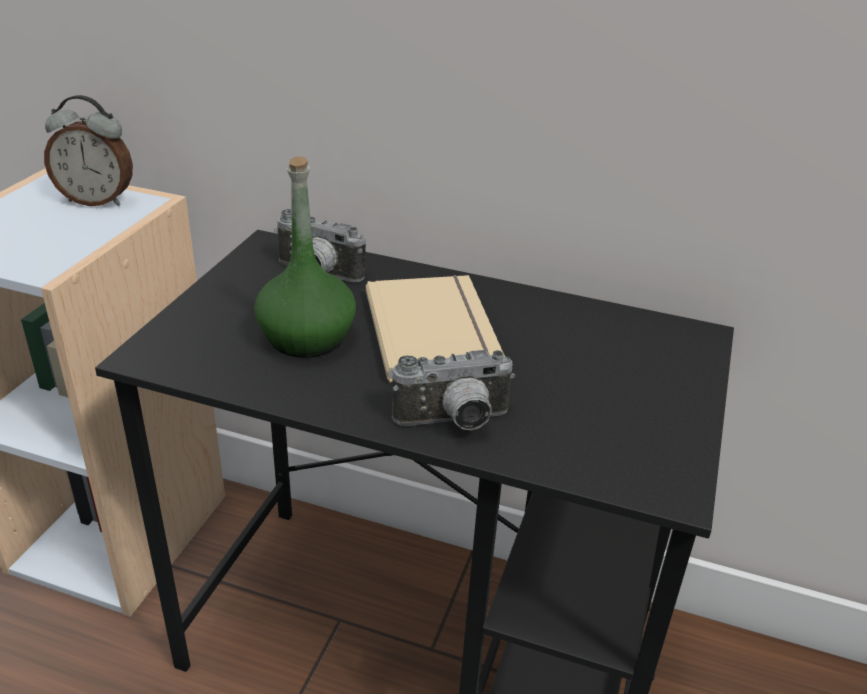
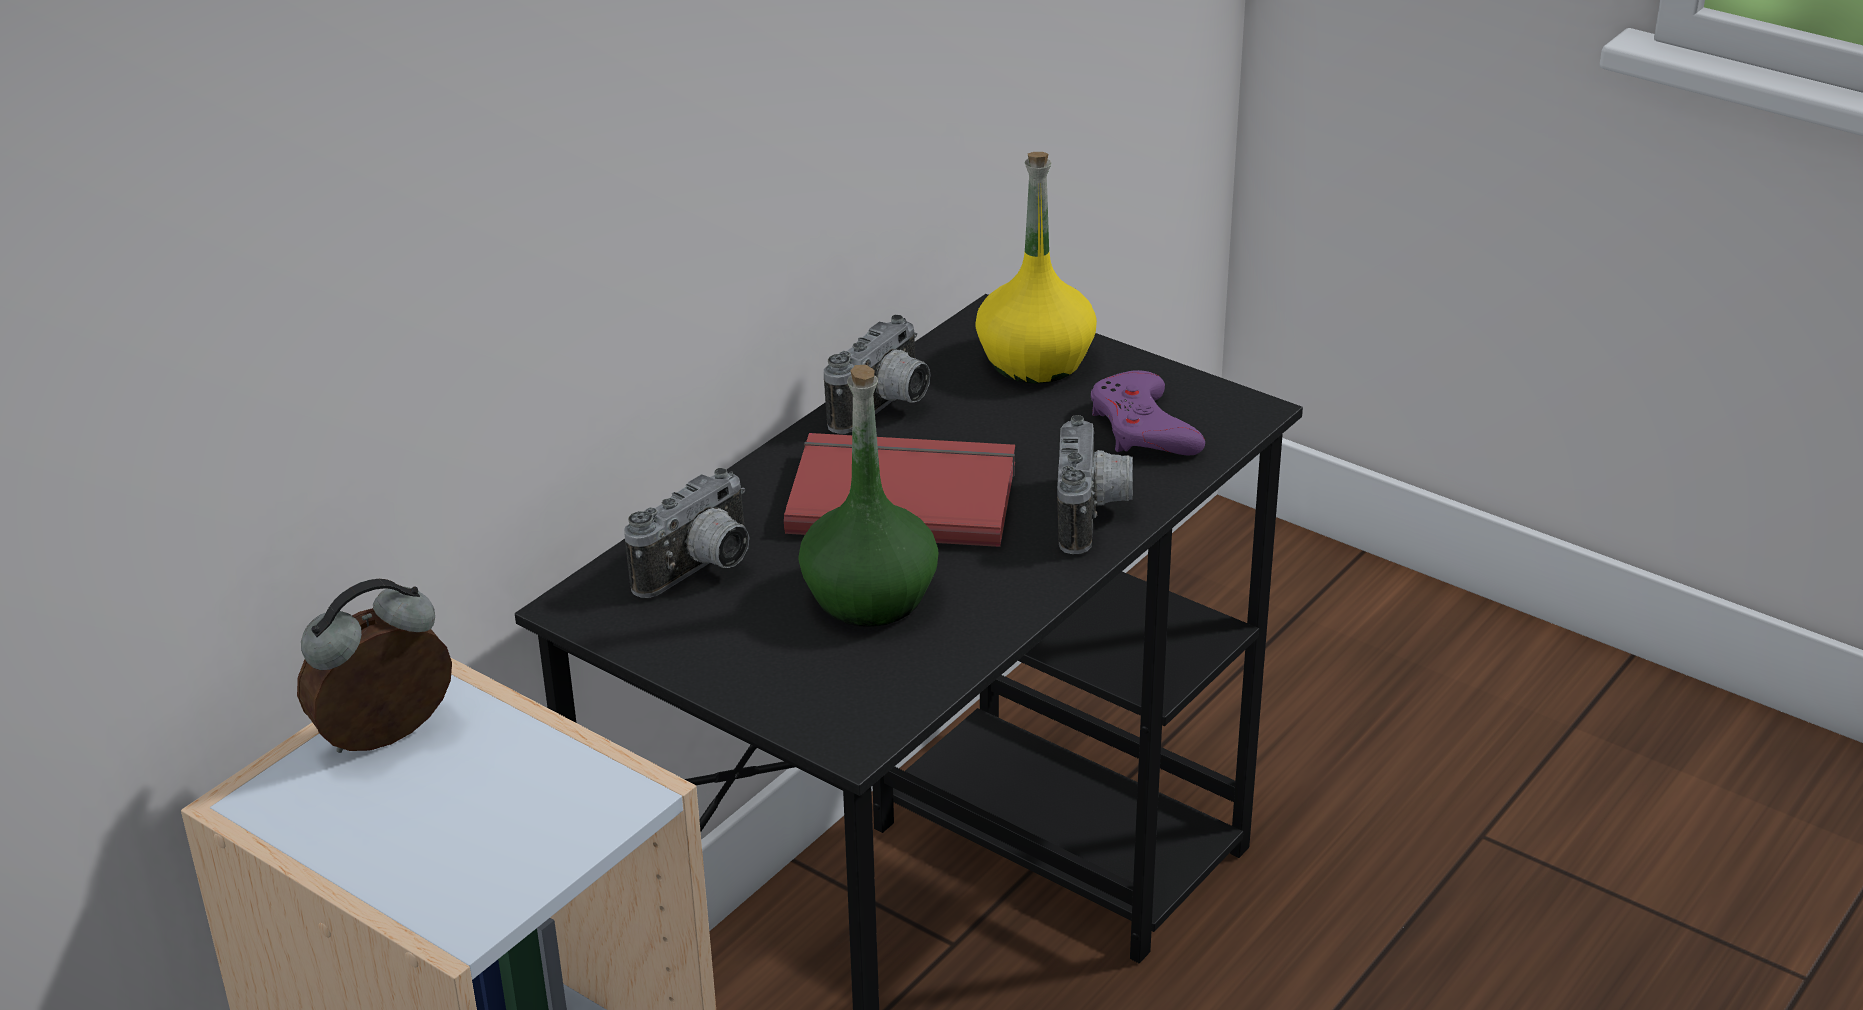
camera: 70 degrees left, 0 degrees up
(97, 200) = (388, 740): alarm clock -> alarm clock turned 150 degrees counterclockwise
(436, 331) = (902, 494): beige book -> red book
(540, 309) = (886, 408): none -> camera
(599, 431) = (1143, 428): none -> purple game controller
(656, 362) = (1035, 361): none -> yellow bottle

